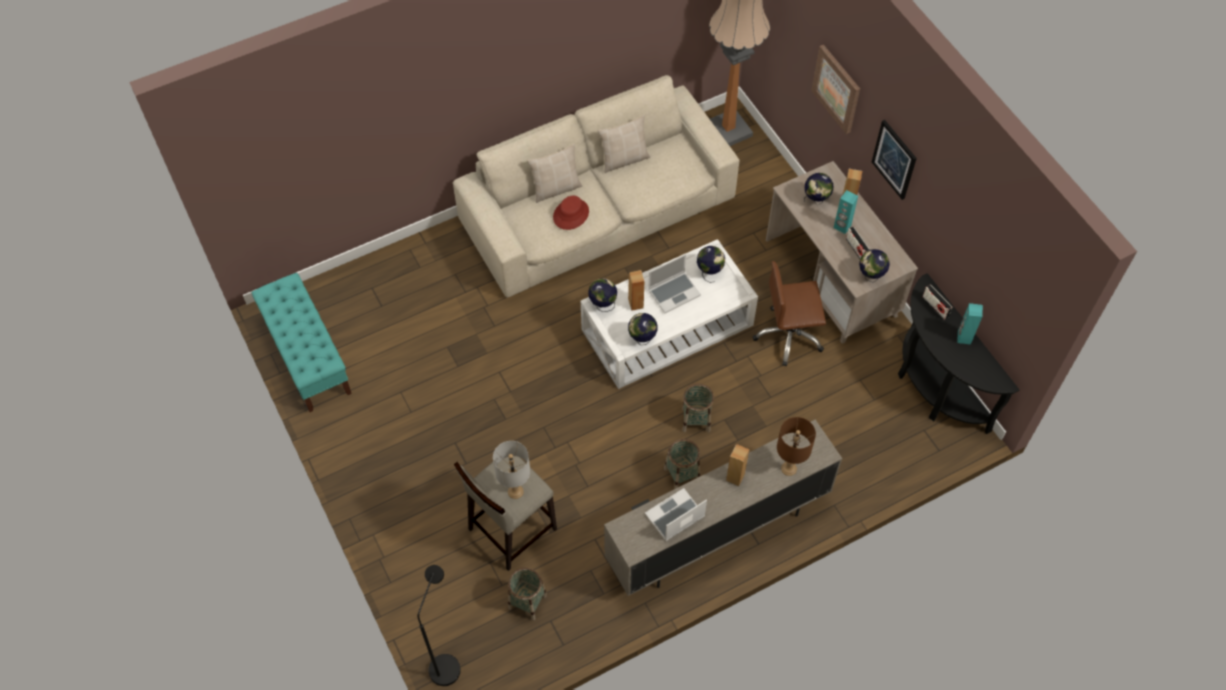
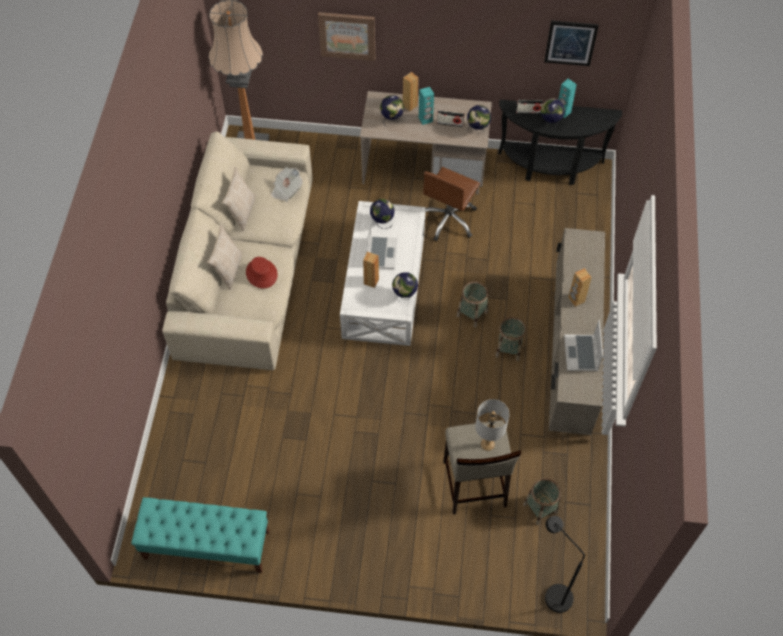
camera: 55 degrees left, 0 degrees up
(602, 305) = (355, 302): globe -> globe (550, 123)
(676, 176) = (286, 190): none -> newspaper
(788, 468) = (591, 265): brown table lamp -> none
(894, 159) = (433, 43): picture -> picture (570, 42)

